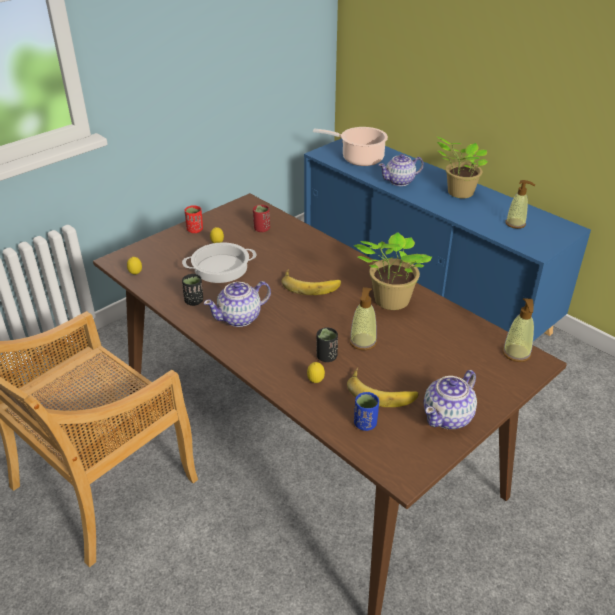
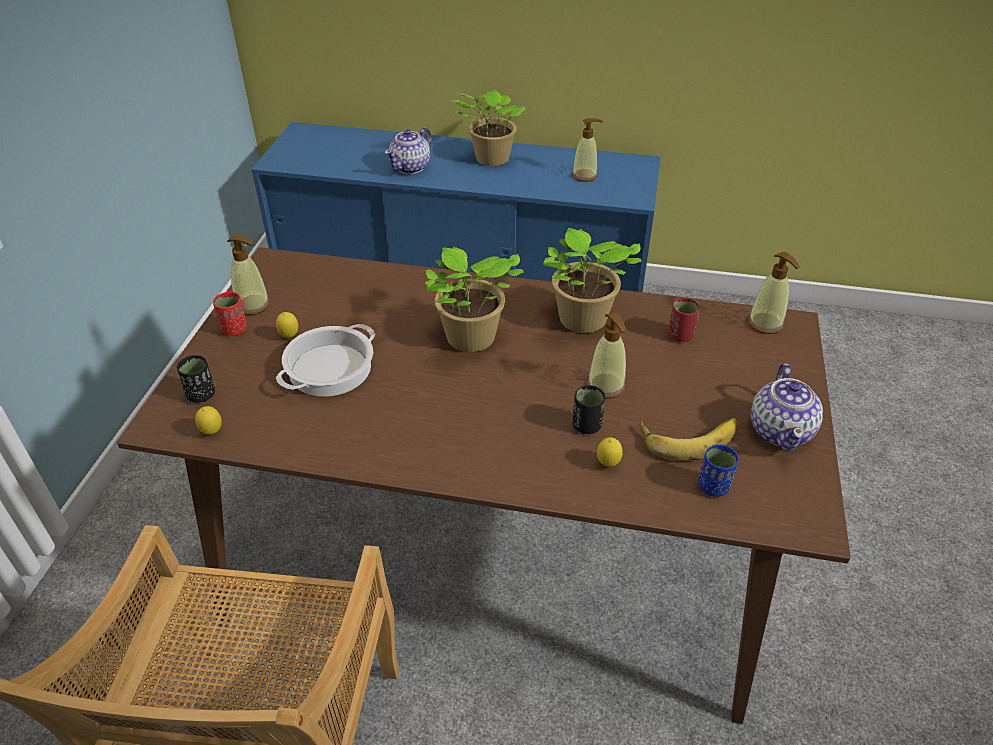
camera: 35 degrees left, 5 degrees up
(194, 301) = (342, 433): black cup -> black cup (201, 395)
(216, 221) = (253, 305): none -> soap dispenser
(240, 318) = (429, 426): teapot -> none
(262, 229) = (329, 291): red cup -> red cup (680, 335)
(310, 284) = (470, 340): banana -> potted plant
(359, 158) = (332, 153): cooking pot -> none

